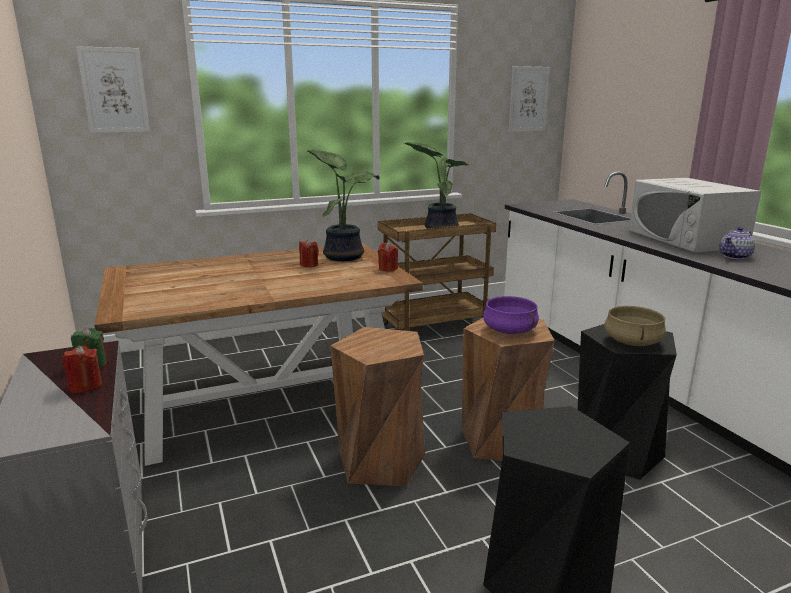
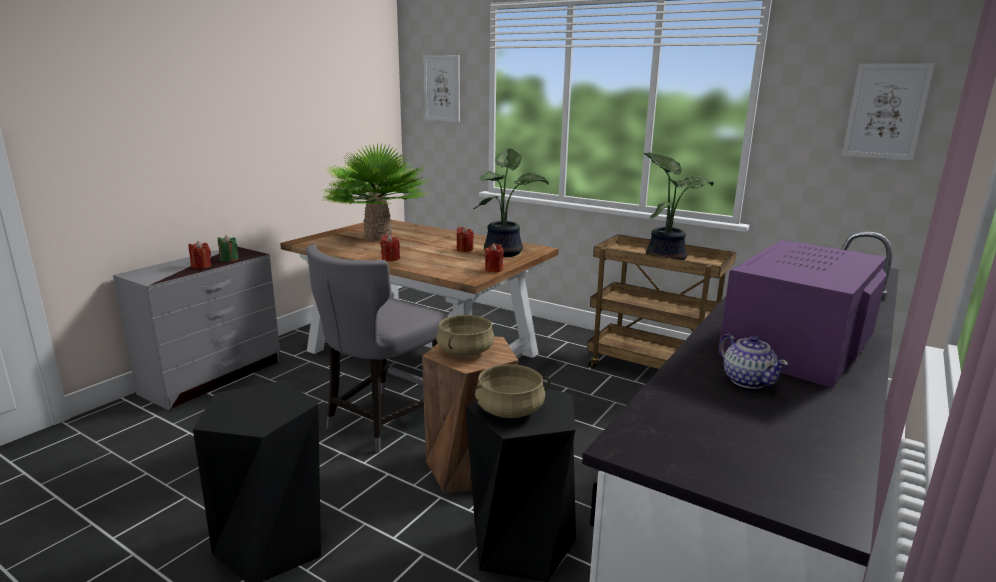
camera: 55 degrees right, 0 degrees up
(188, 282) = (378, 237): none -> potted plant
(284, 291) = (390, 259): none -> red candle
(380, 461) = (381, 422): brown stool -> grey chair
(510, 330) = (465, 351): purple cooking pot -> beige cooking pot
(685, 239) = (796, 345): white microwave -> purple microwave
(735, 256) = (747, 380): teapot -> teapot turned 135 degrees counterclockwise

